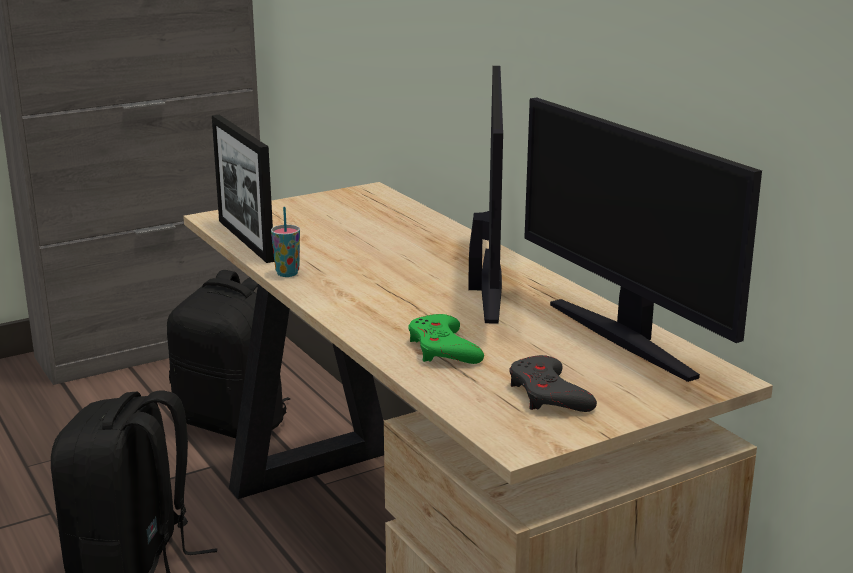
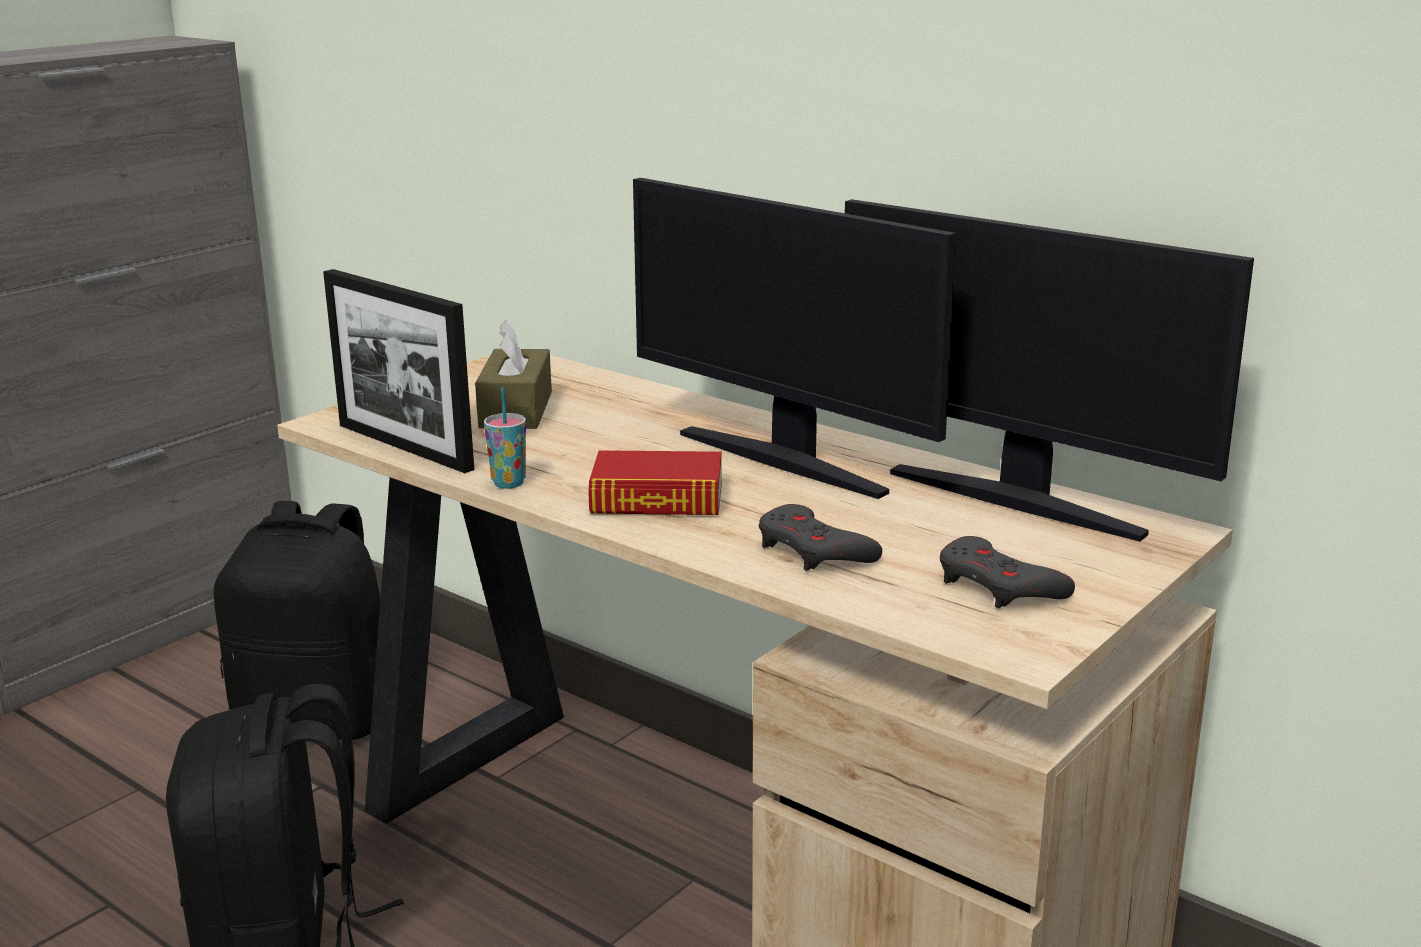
camera: 20 degrees left, 0 degrees up
(337, 225) = (516, 410): none -> brown tissue box
(372, 298) = (657, 499): none -> book
(443, 349) = (814, 550): green game controller -> grey game controller
(485, 284) = (785, 460): monitor -> monitor turned 150 degrees clockwise

